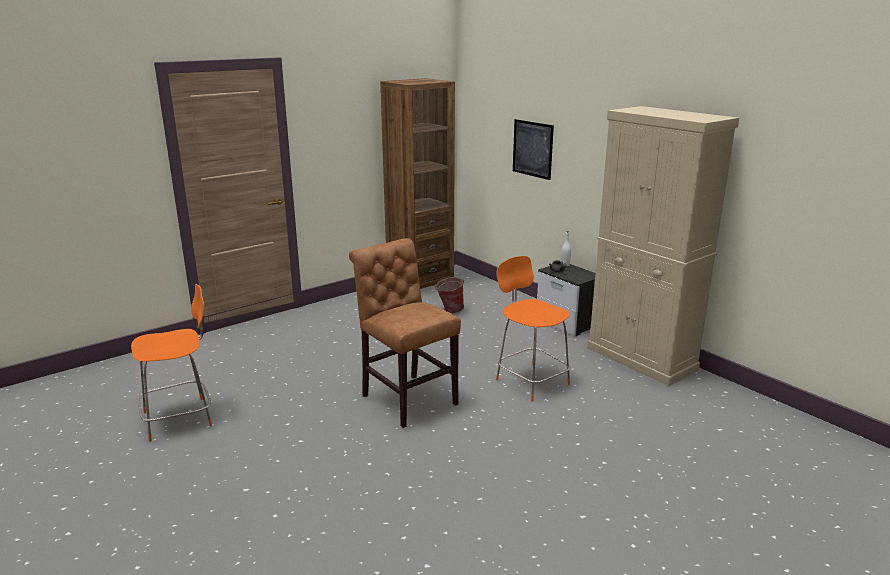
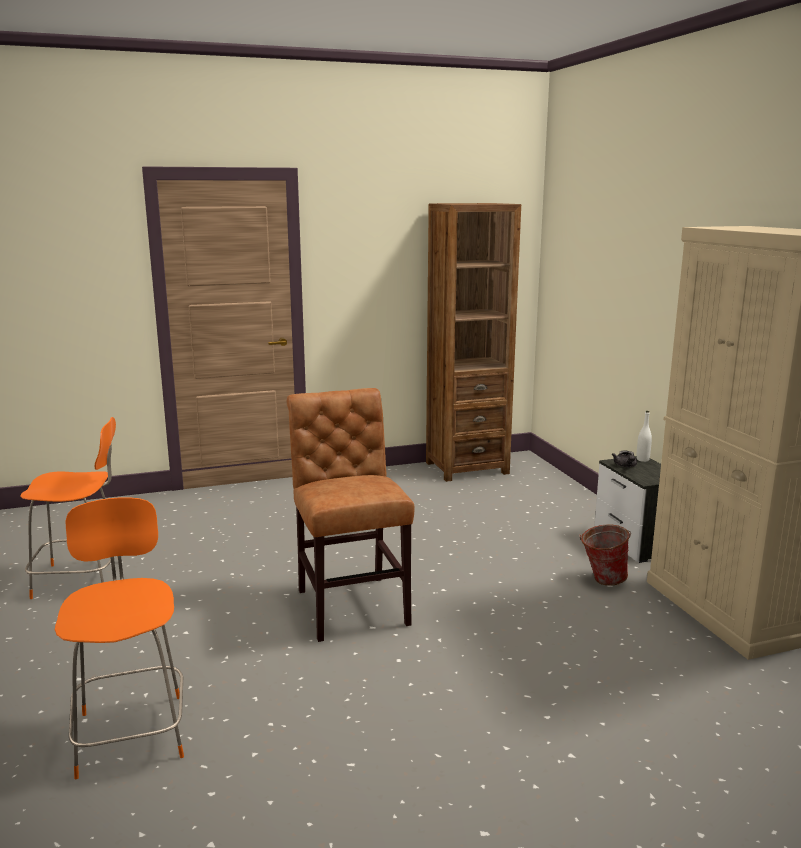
camera: 20 degrees right, 5 degrees down
(449, 310) = (482, 504): bucket -> bucket (602, 580)
(530, 381) = (533, 612): orange chair -> orange chair (131, 731)
(532, 149) = (616, 295): picture -> none

